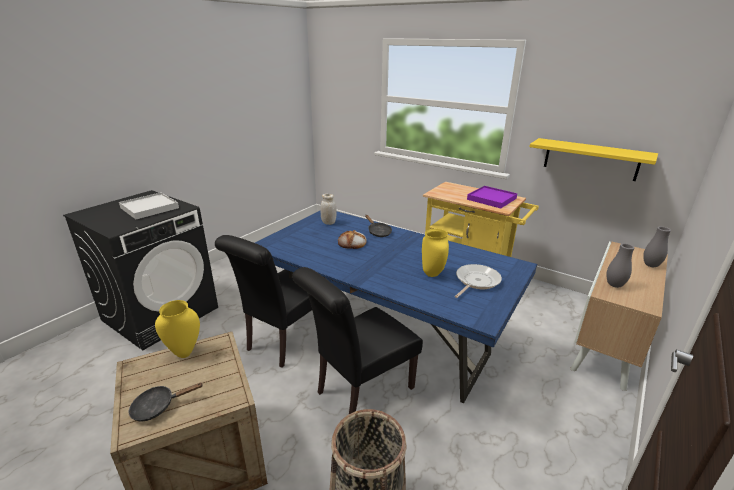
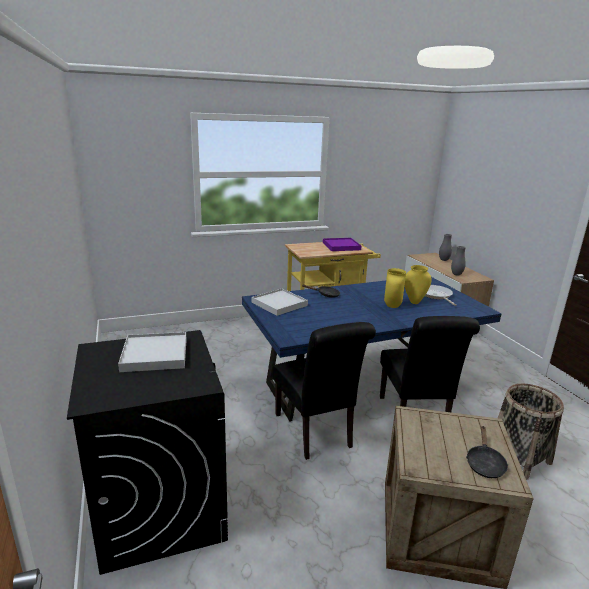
camera: 55 degrees left, 5 degrees down
(185, 352) = (412, 435): yellow vase -> yellow vase (391, 306)
(328, 223) = (279, 304): white jar -> white tray
(352, 243) = (333, 308): bread -> none
(590, 159) = (380, 202): yellow shelf -> none

